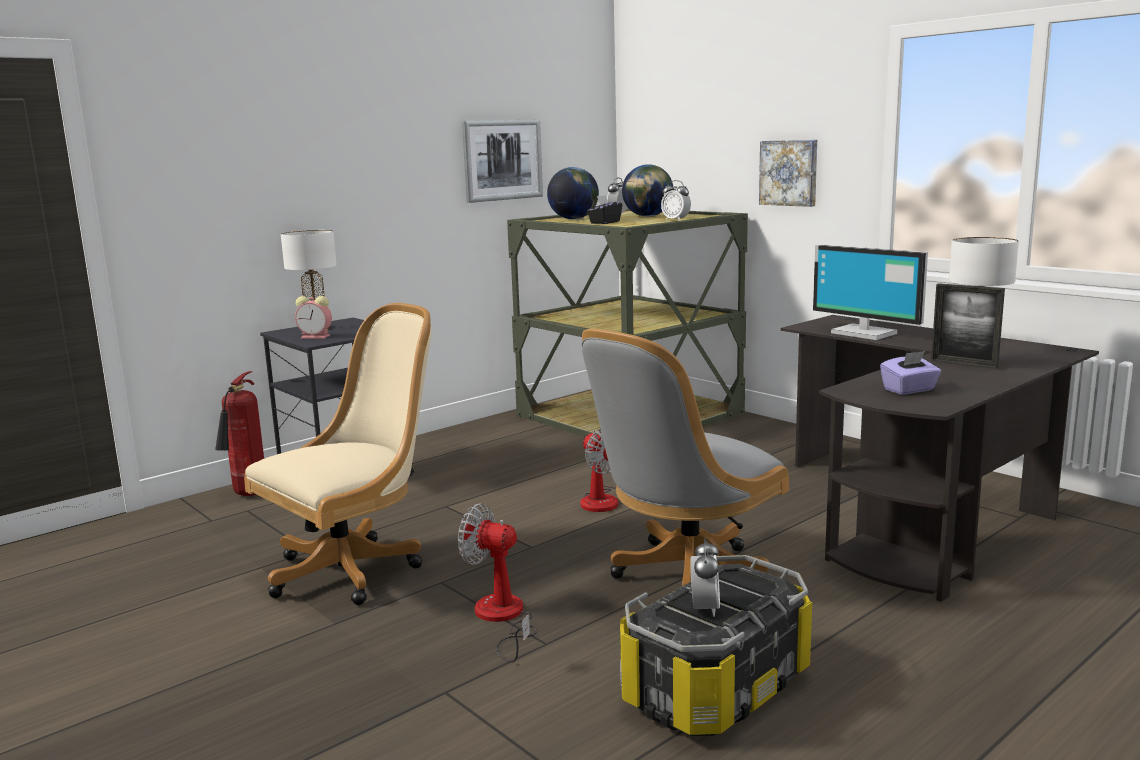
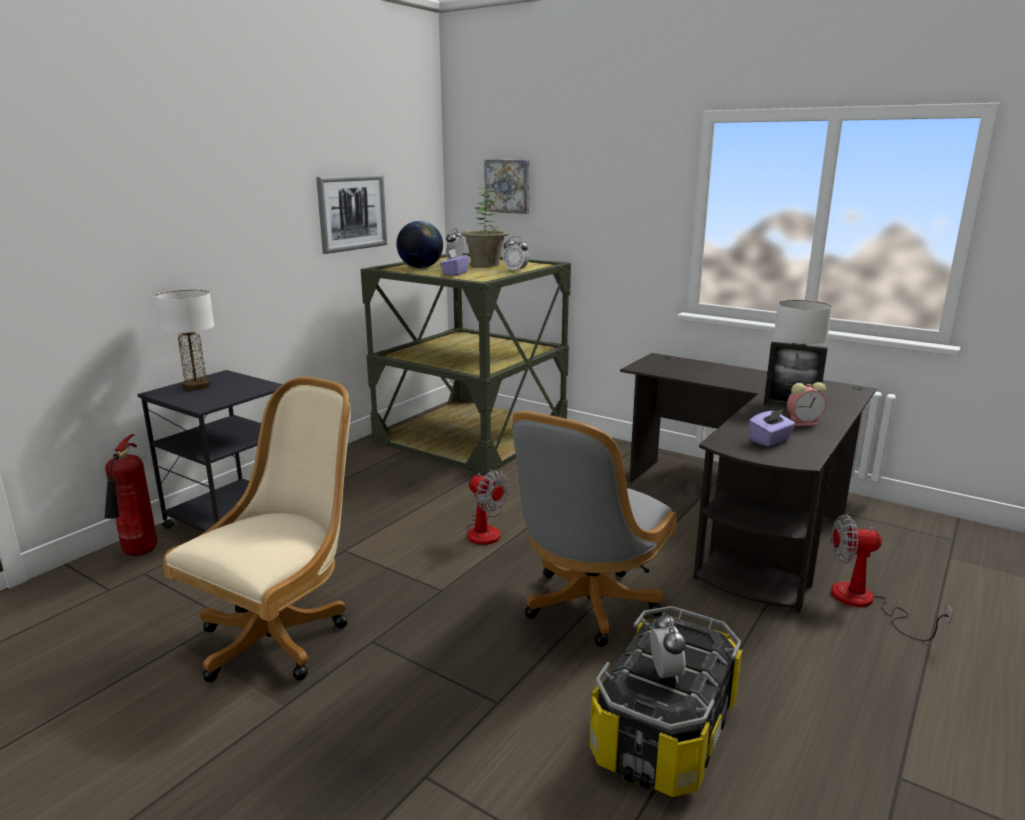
camera: 15 degrees left, 5 degrees up
(316, 336) = (202, 398): alarm clock -> alarm clock (804, 423)
(502, 618) = (446, 678): fan -> fan (865, 603)
(604, 222) = (454, 273): black tissue box -> purple tissue box
(648, 216) = (485, 264): globe -> potted plant
(789, 172) = (609, 230): picture -> picture (508, 186)
(865, 333) = (691, 373): monitor -> none

